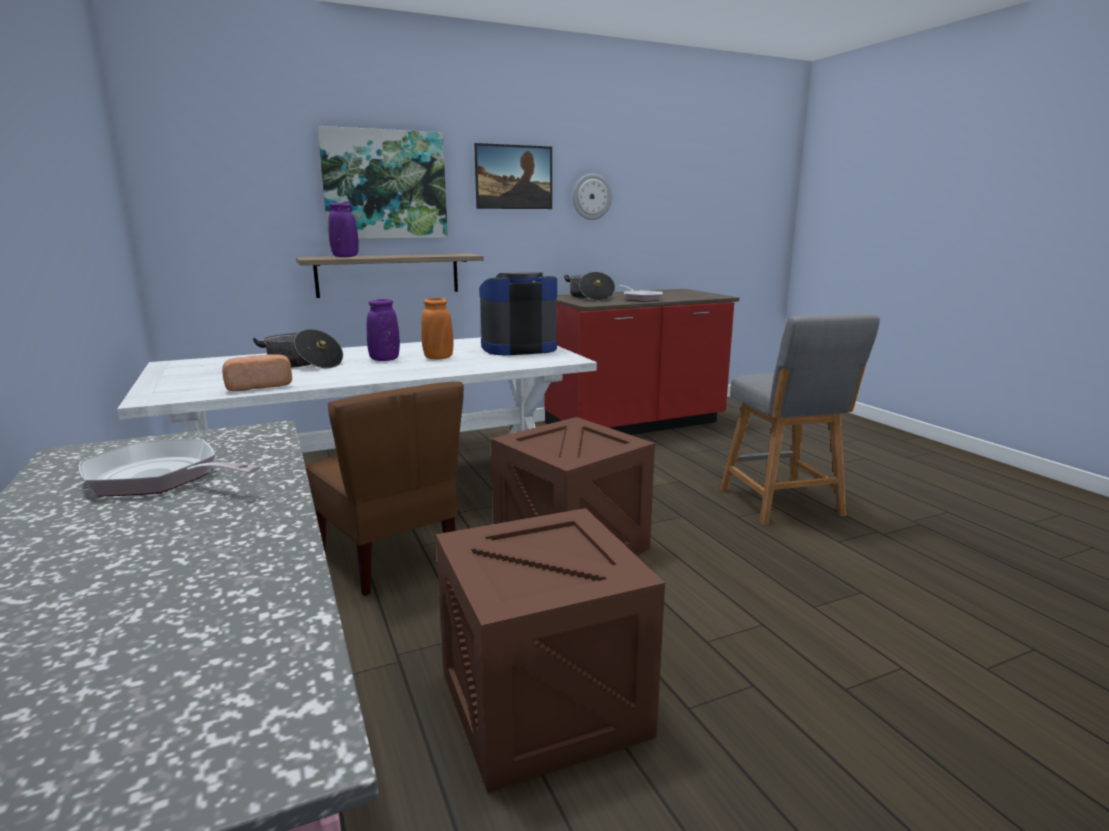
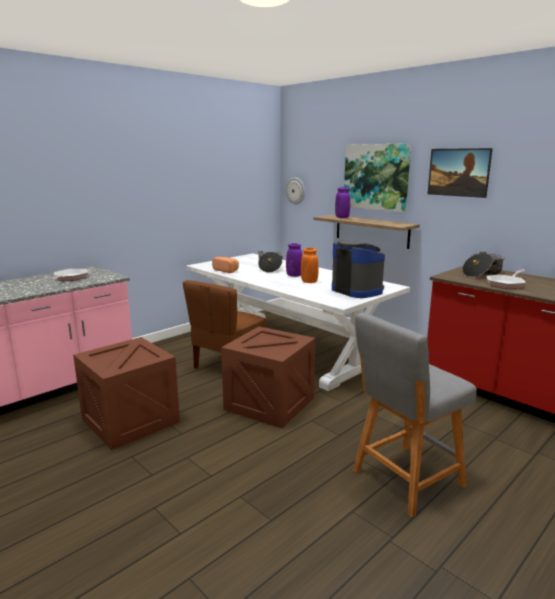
camera: 70 degrees right, 0 degrees up
(591, 197) = (526, 189): wall clock -> wall clock (295, 191)

